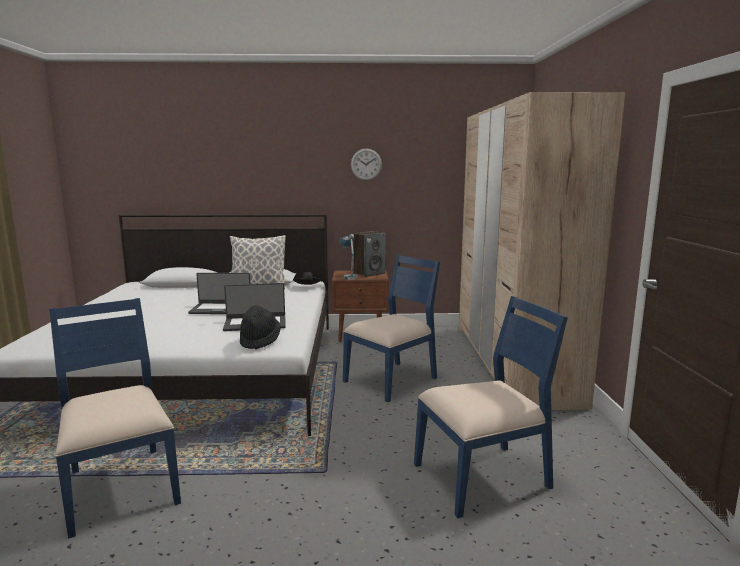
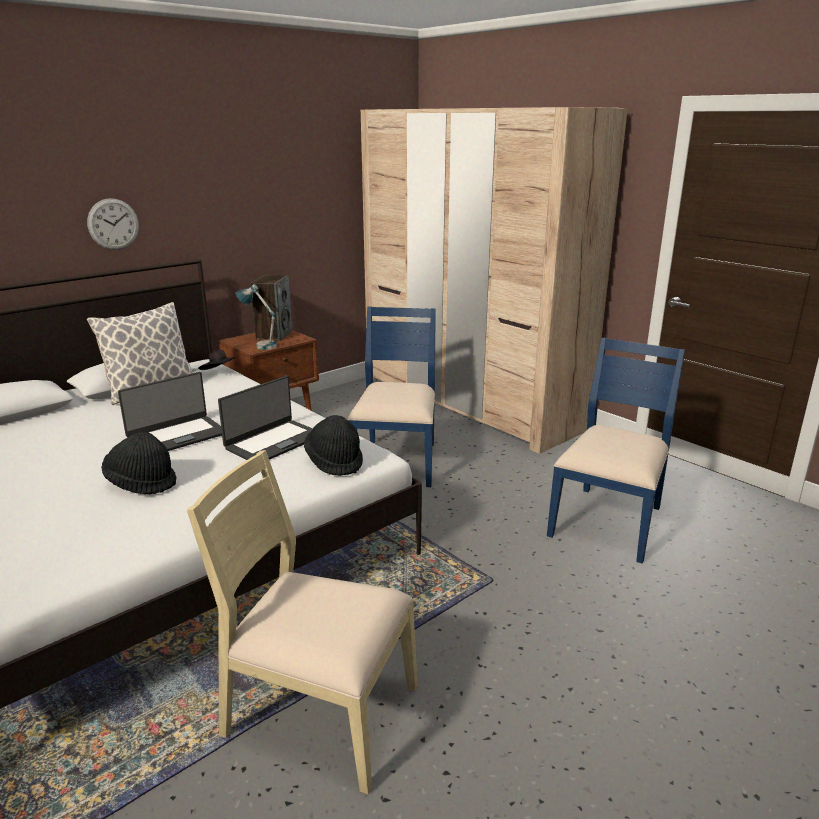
camera: 40 degrees left, 10 degrees up
(121, 487) = (319, 713): blue chair -> beige chair
(163, 323) = (141, 483): none -> black hat
(366, 164) = (242, 179): wall clock -> wall clock (113, 224)

